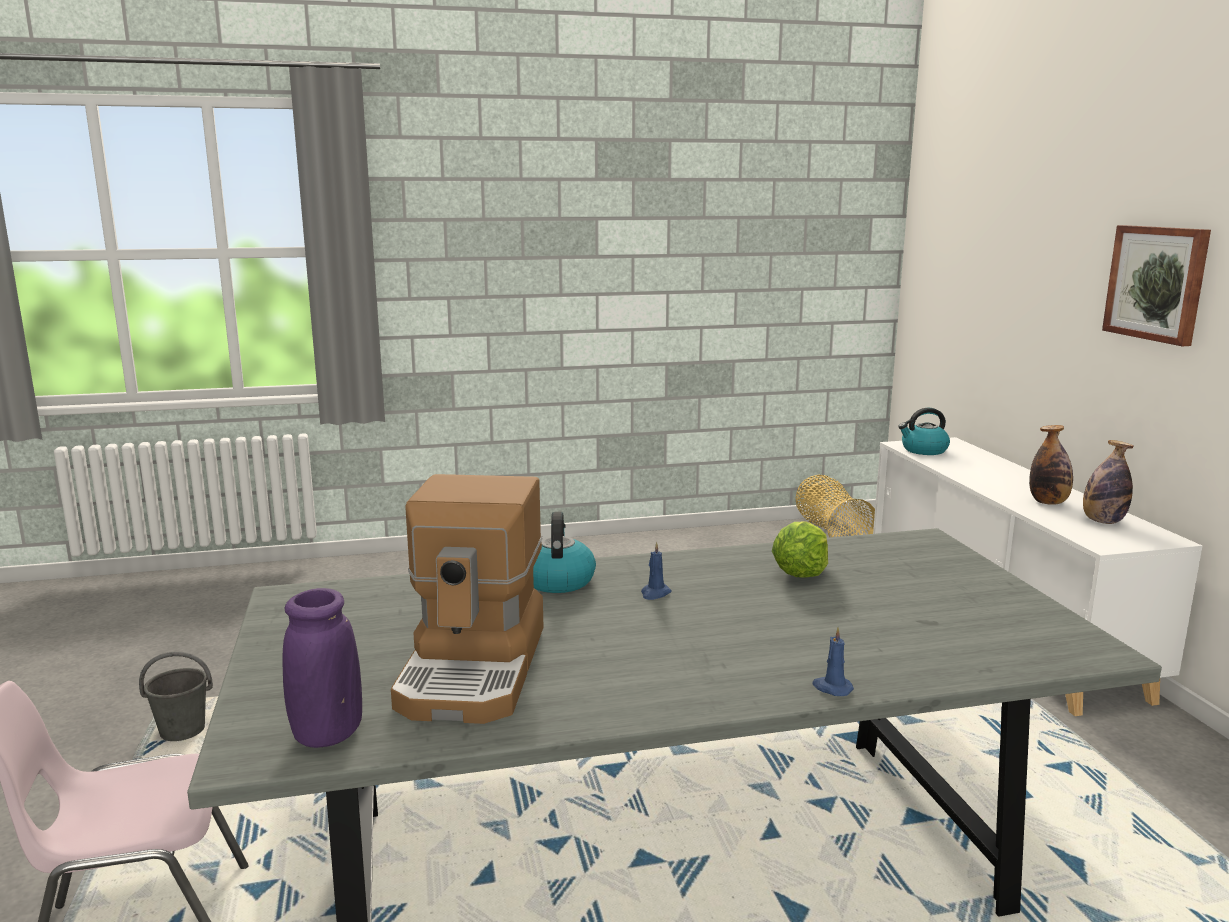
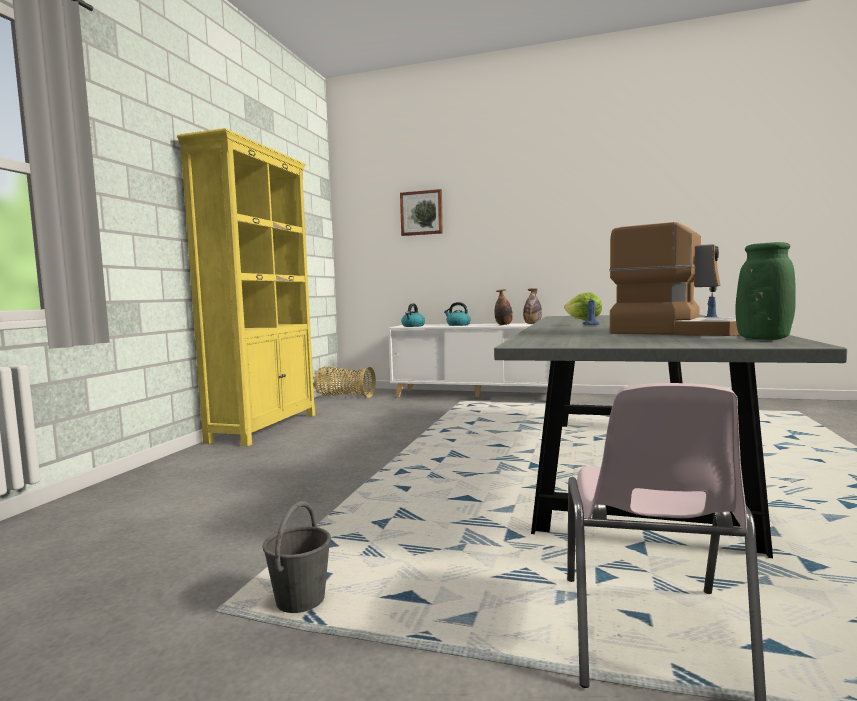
camera: 60 degrees left, 10 degrees down
(328, 734) = (763, 339): purple vase -> green vase
(558, 580) = (558, 328): kettle -> kettle (458, 325)
(618, 547) = (265, 427): none -> yellow bookcase
(1157, 283) = (519, 226): picture -> picture (421, 213)

